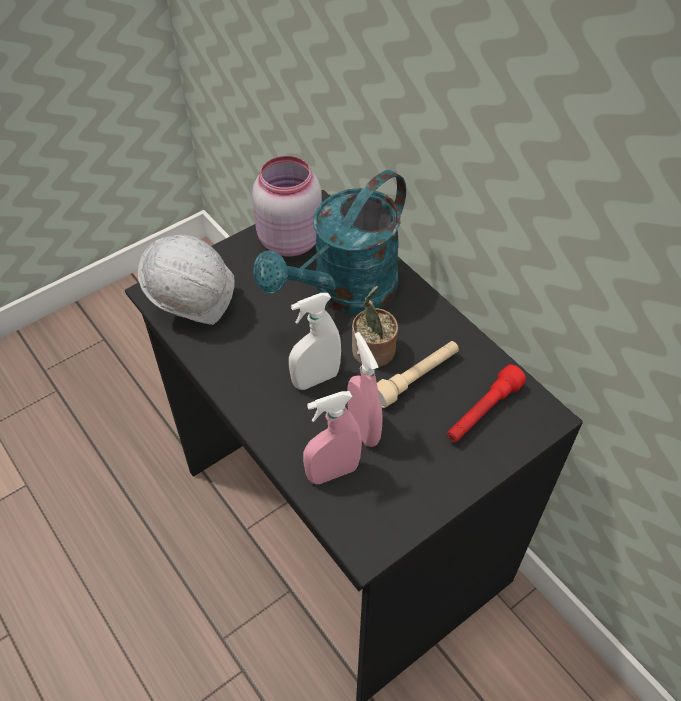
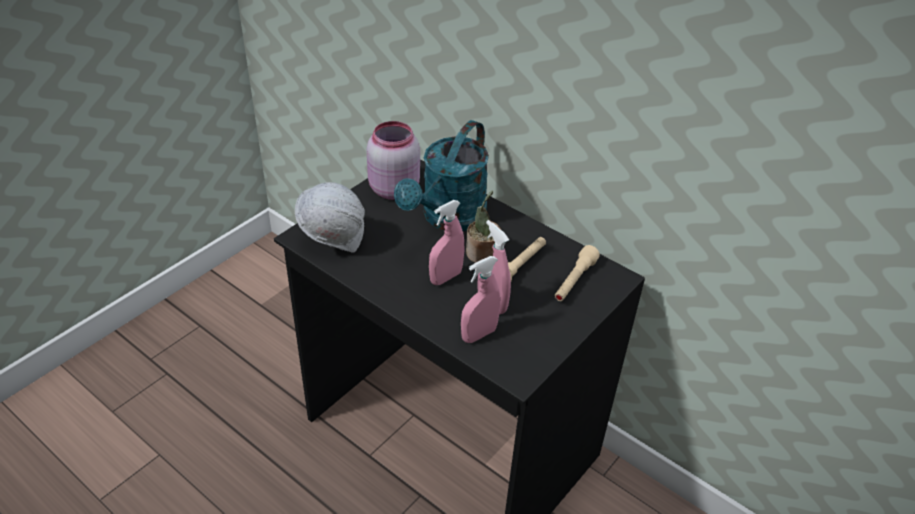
camera: 15 degrees left, 10 degrees down
(316, 379) = (445, 277): white spray bottle -> pink spray bottle
(482, 412) = (574, 281): red flashlight -> beige flashlight

